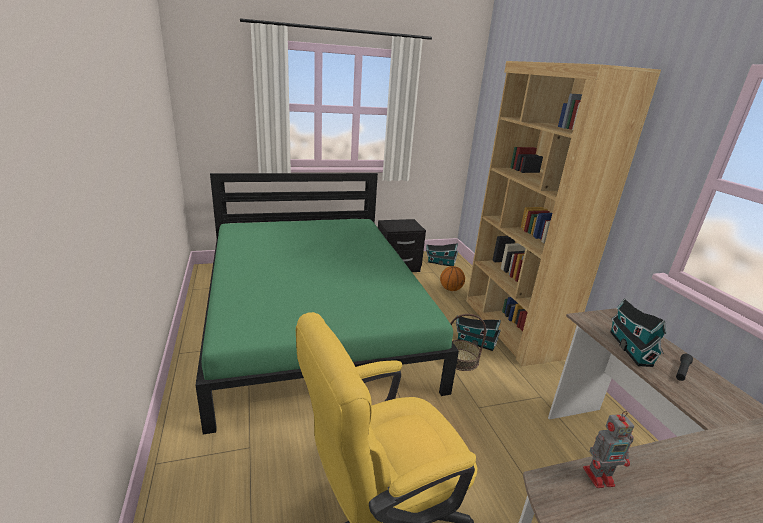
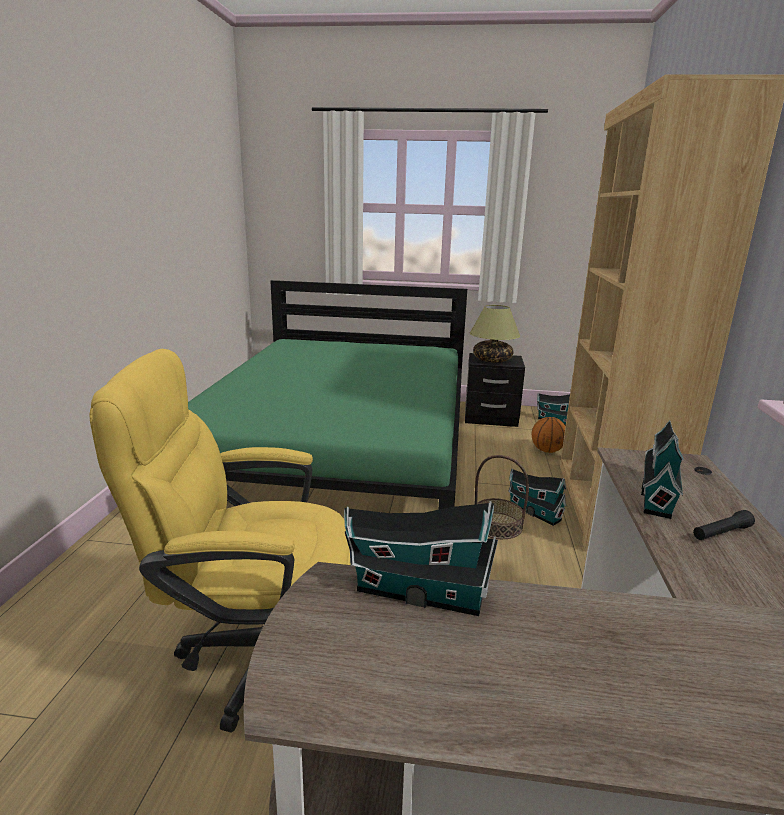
camera: 25 degrees right, 5 degrees down
(399, 226) = (492, 360): none -> table lamp
(600, 476) = (415, 592): toy robot -> toy house

